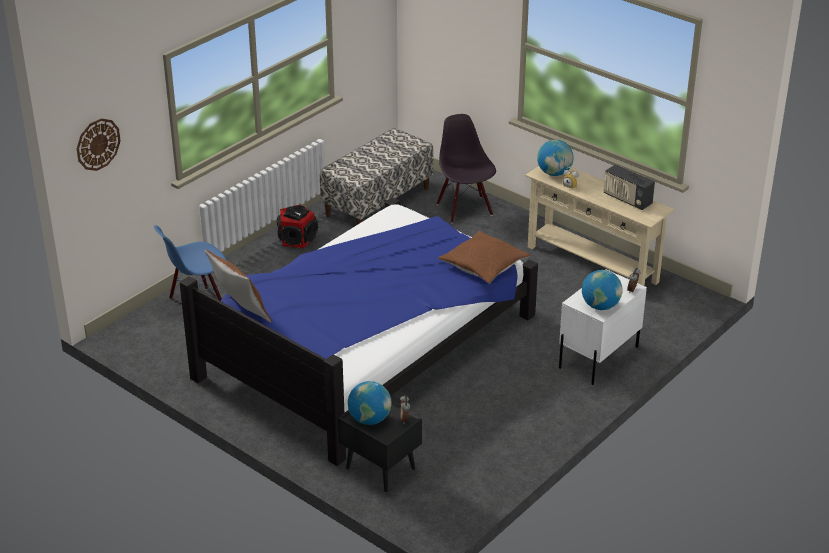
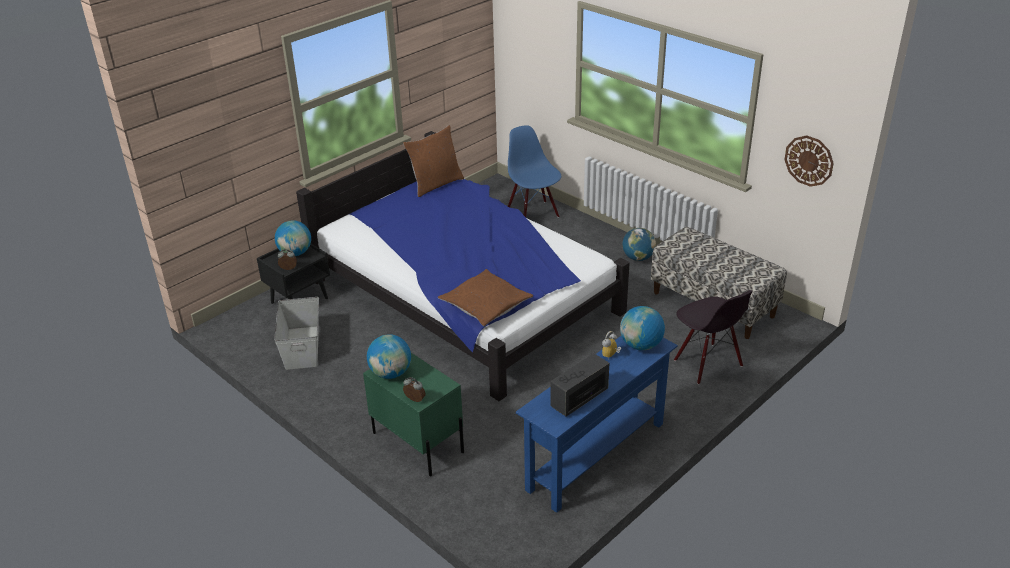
camera: 95 degrees right, 0 degrees up
(98, 144) = (519, 33): wall clock -> wall clock (809, 160)
(296, 239) = (638, 258): speaker -> globe
(465, 209) = (707, 363): black chair -> black chair turned 75 degrees clockwise
(470, 452) = (302, 347): none -> grey storage box
(592, 264) = (596, 456): beige console table -> blue console table
(598, 357) = (417, 442): white nightstand -> green nightstand

